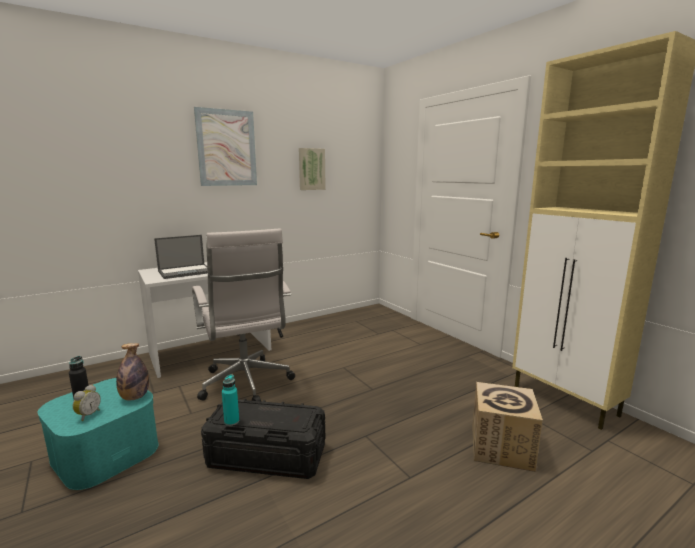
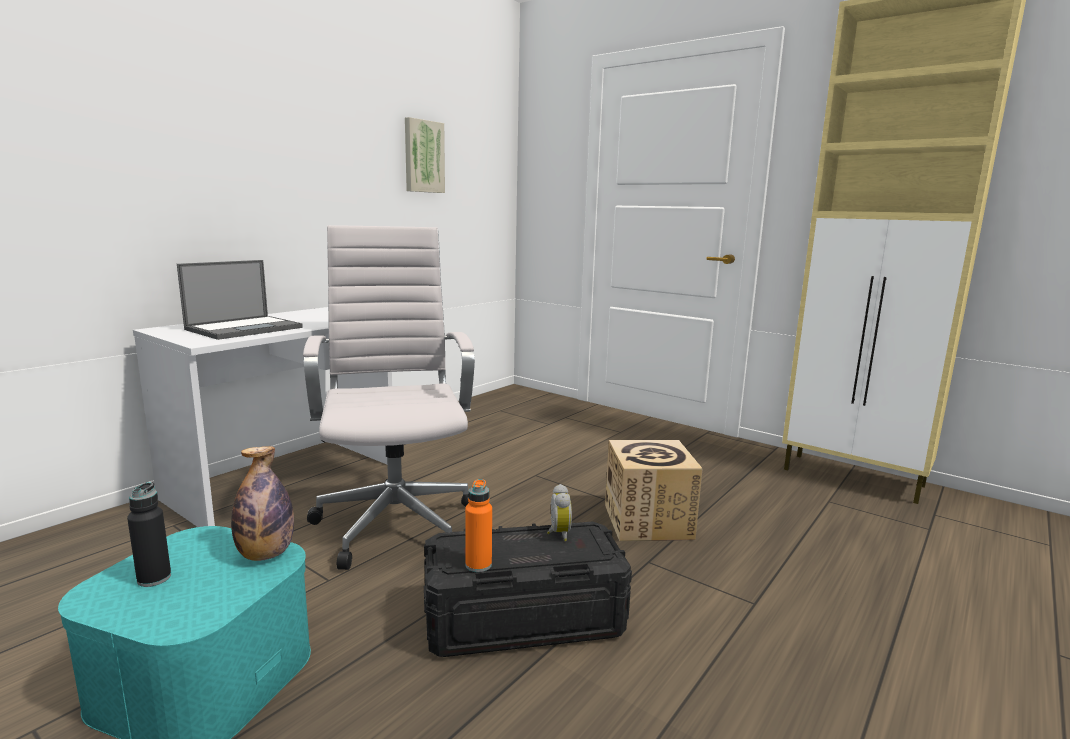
camera: 20 degrees left, 0 degrees up
(88, 415) = (194, 599): alarm clock -> alarm clock (557, 533)
(226, 148) = (291, 103): picture -> none
(231, 421) = (478, 565): turquoise bottle -> orange bottle
(246, 385) = (396, 521): white office chair -> white office chair turned 150 degrees counterclockwise
(501, 447) = (831, 544): cardboard box -> cardboard box (647, 521)

